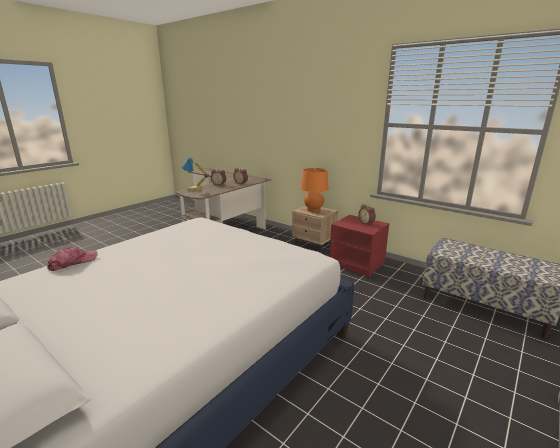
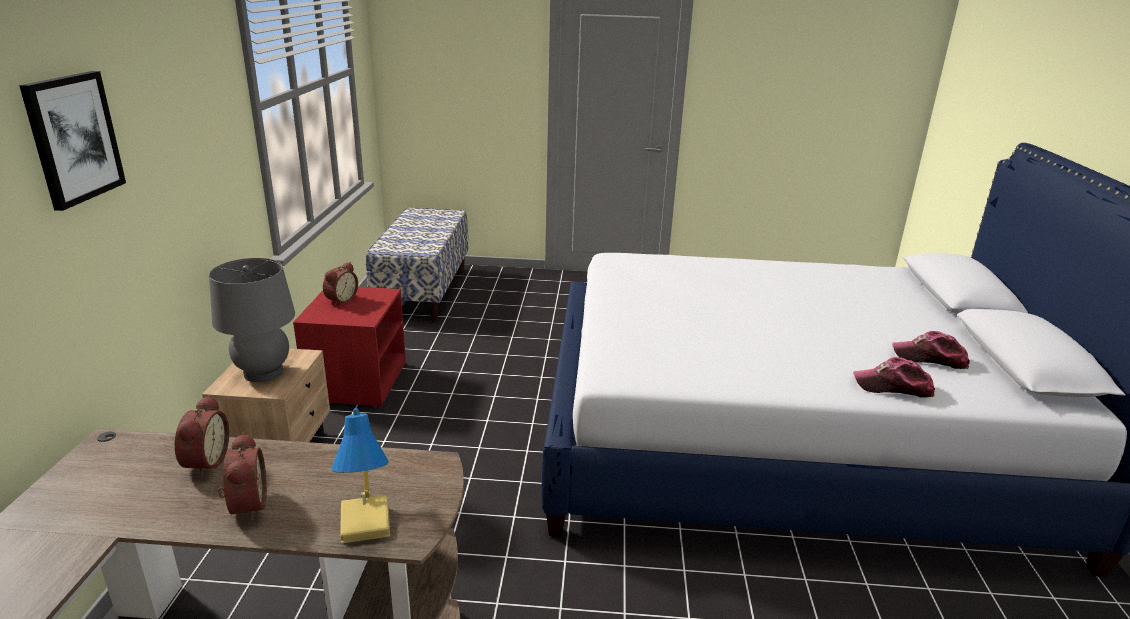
camera: 125 degrees left, 5 degrees up
(49, 289) = (929, 358): none -> cap
(290, 110) = (73, 138): none -> picture
(313, 210) = (263, 372): orange table lamp -> grey table lamp

